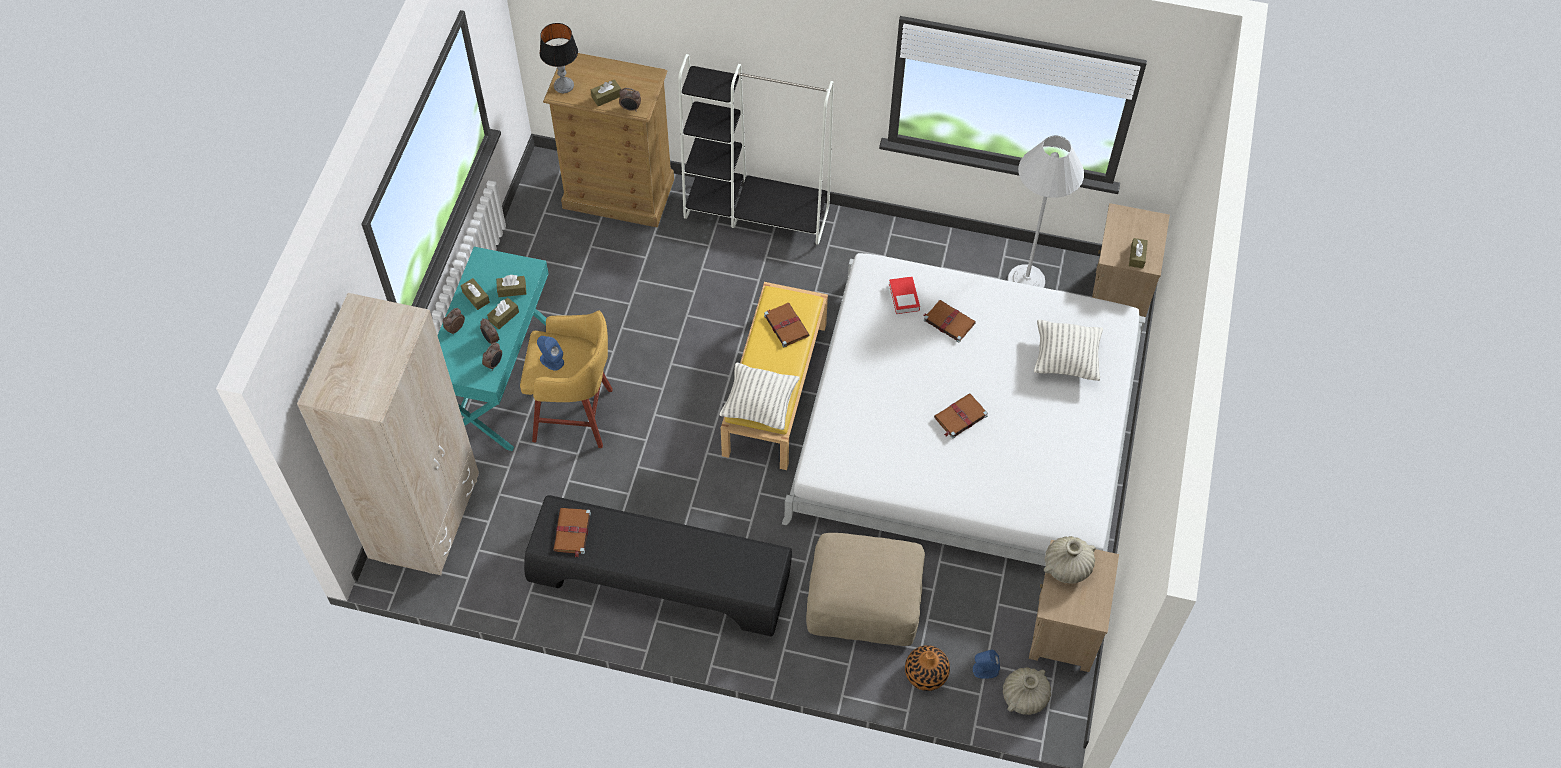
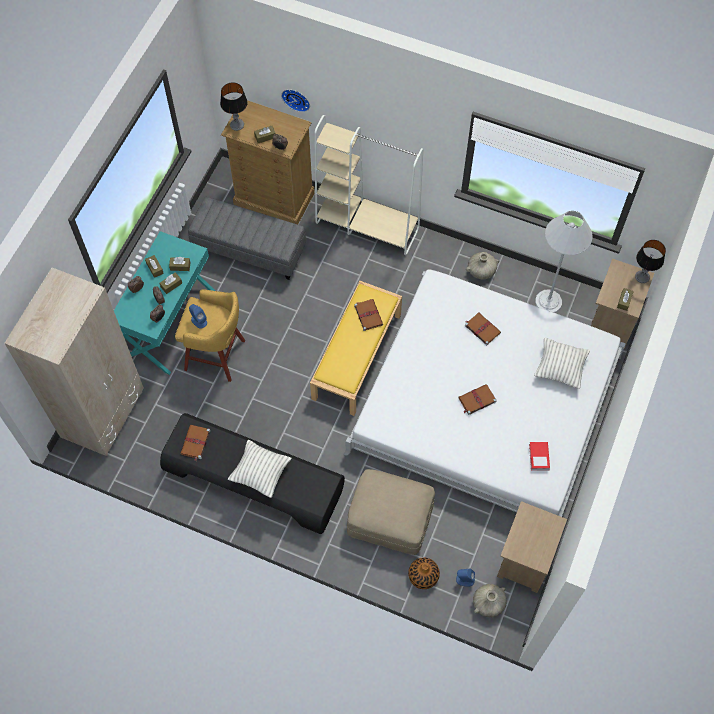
camera: 10 degrees right, 5 degrees up
(597, 267) = (250, 250): none -> grey ottoman
(644, 38) = (296, 98): none -> wall clock
(757, 214) = (367, 227): black clothes rack -> beige clothes rack
(759, 405) = (339, 370): pillow -> pillow (260, 473)
(904, 297) = (454, 306): book -> book (539, 457)
(1067, 567) = (528, 523): beige vase -> beige vase (481, 271)
(1154, 222) = (642, 277): none -> table lamp

